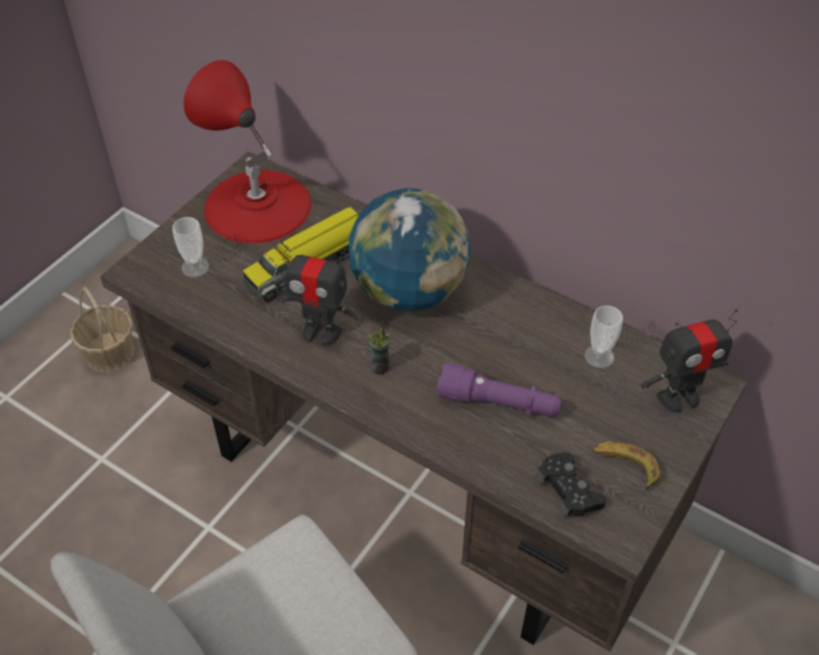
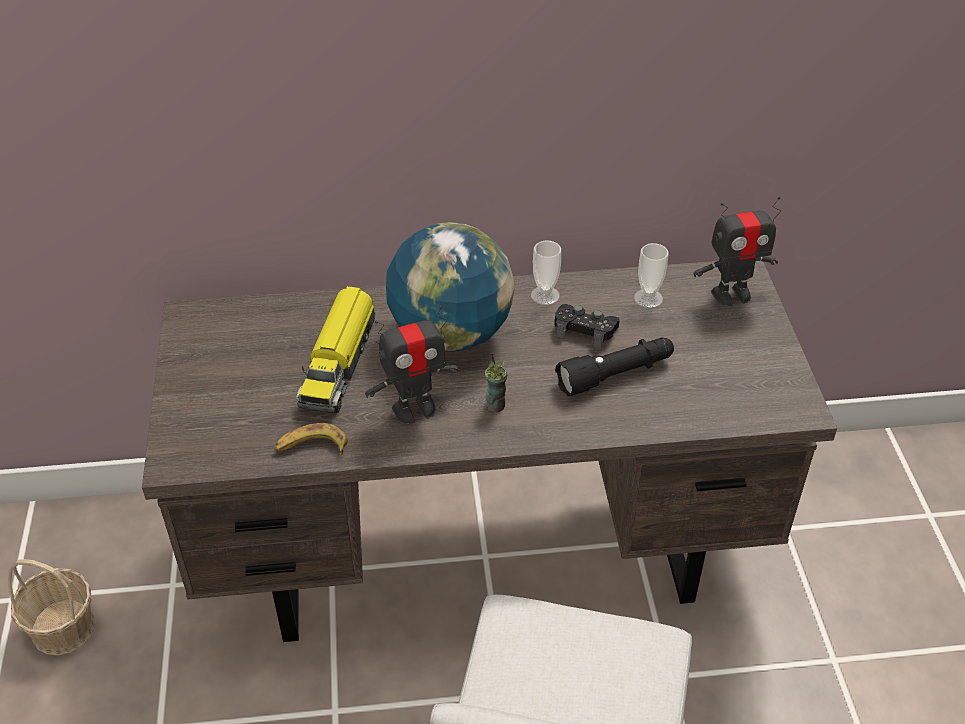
camera: 40 degrees left, 5 degrees down
(195, 267) = (233, 424): cup -> cup (545, 295)
(257, 206) = (231, 341): red table lamp -> none
(498, 403) = (616, 375): purple flashlight -> black flashlight
(568, 491) = (733, 403): black game controller -> black game controller (585, 330)
(625, 466) = (750, 362): banana -> banana (311, 447)
(678, 397) = (731, 294): toy robot -> toy robot turned 45 degrees clockwise

